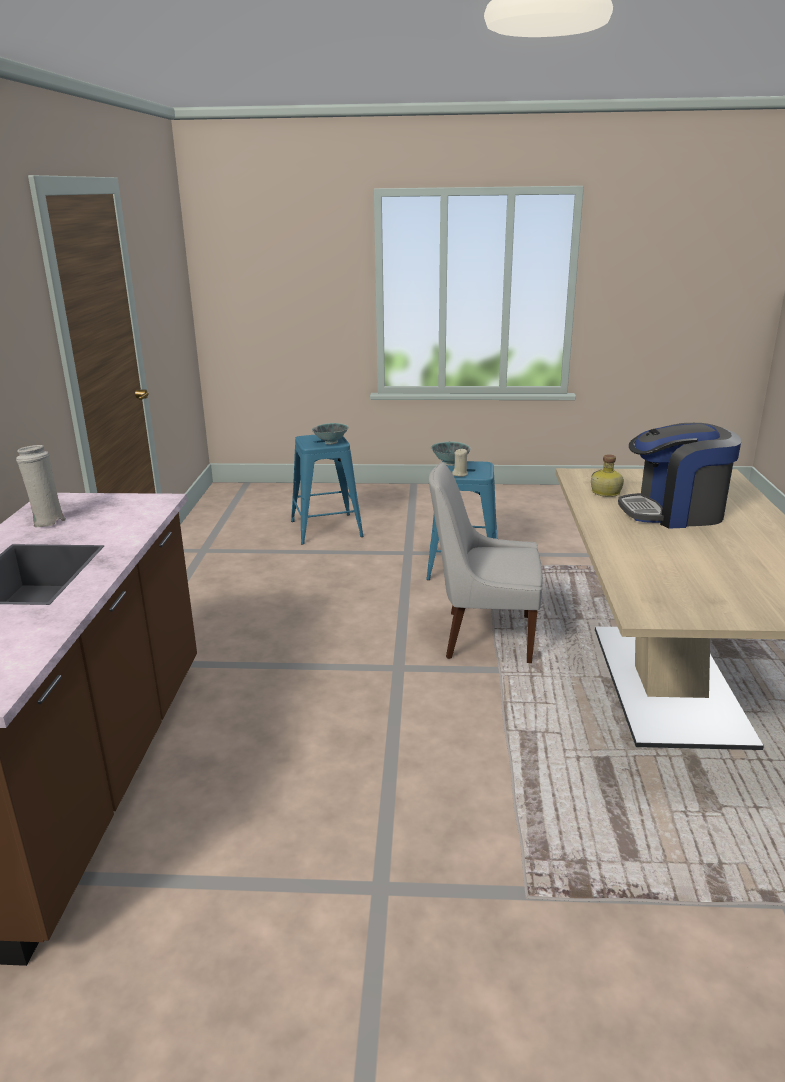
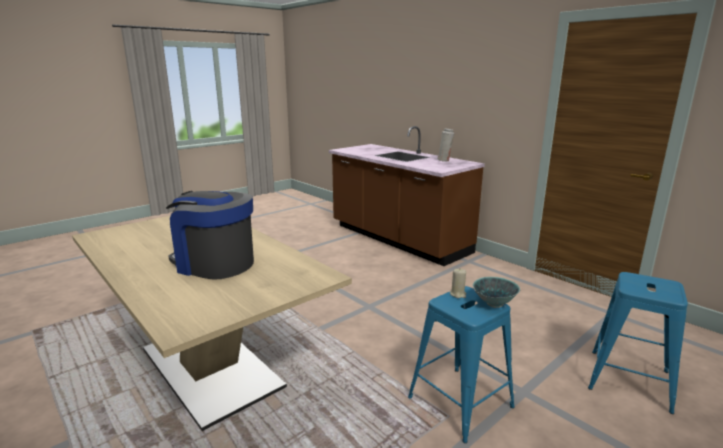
camera: 135 degrees right, 5 degrees down
(331, 442) = (635, 286): bowl -> none
(484, 636) = (353, 344): white chair -> none
(606, 493) = (280, 265): bottle -> none
(674, 512) = (214, 264): coffee machine -> coffee machine turned 105 degrees counterclockwise

